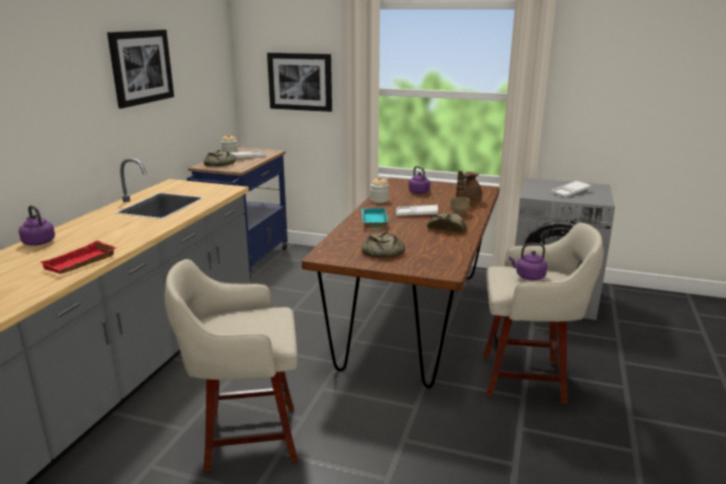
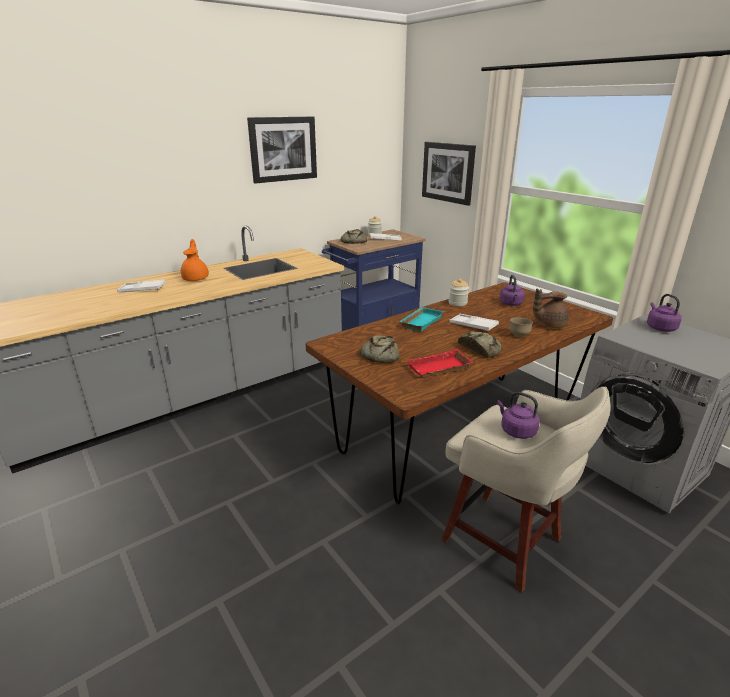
camera: 35 degrees right, 5 degrees up
(38, 242) = (148, 279): purple kettle -> purple kettle (659, 327)
(81, 263) = (142, 301): red tray -> red tray (439, 369)
(102, 228) = (196, 278): none -> orange teapot
(246, 437) = (220, 477): beige stool -> none
(570, 192) = (680, 345): white tray -> white tray (142, 289)

